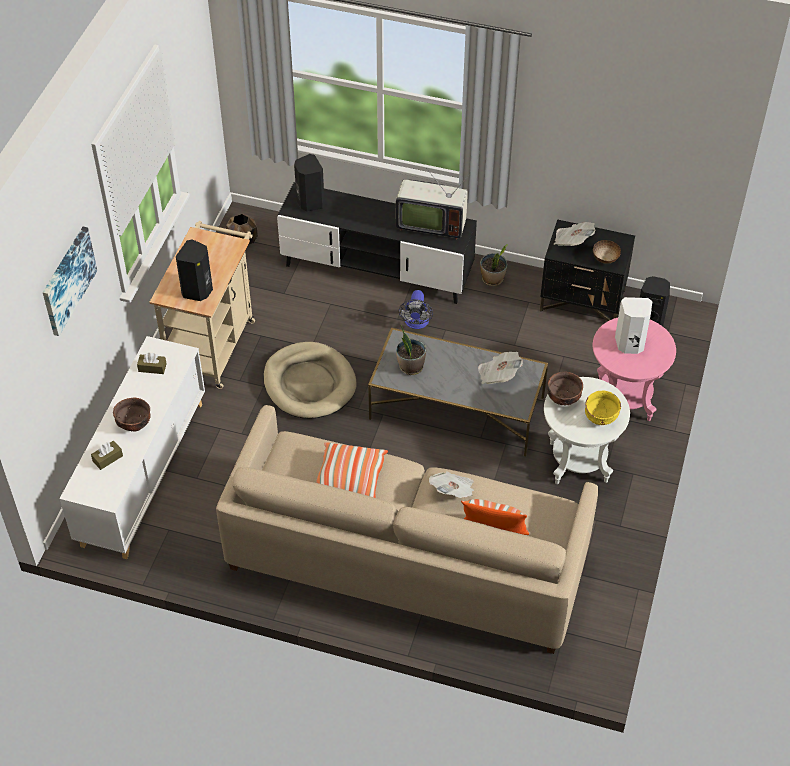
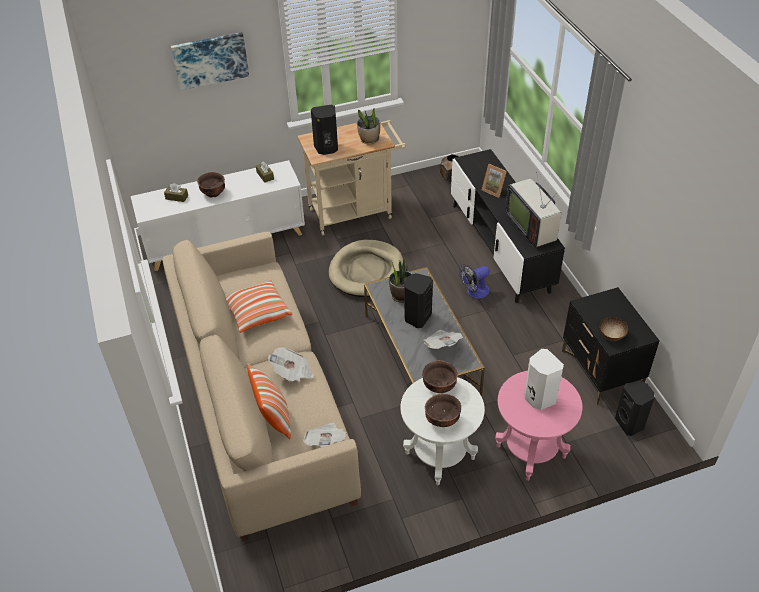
camera: 55 degrees right, 5 degrees down
(309, 202) = (481, 165): black speaker -> black speaker (417, 317)
(355, 216) = (494, 190): none -> picture frame
(492, 279) = (561, 309): potted plant -> potted plant (369, 139)
(572, 241) = (606, 307): newspaper -> newspaper (326, 441)
(601, 418) = (442, 420): yellow bowl -> brown bowl

